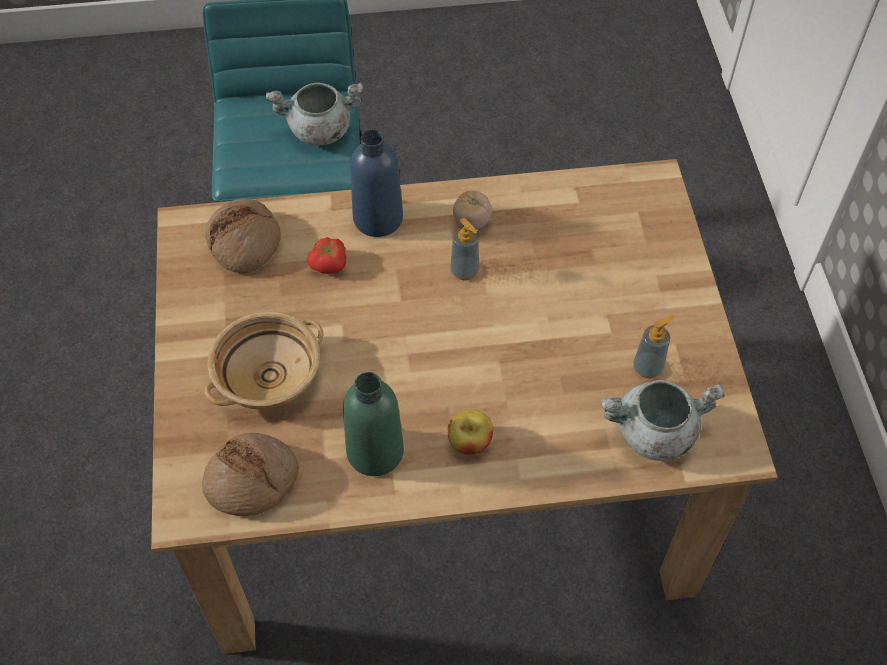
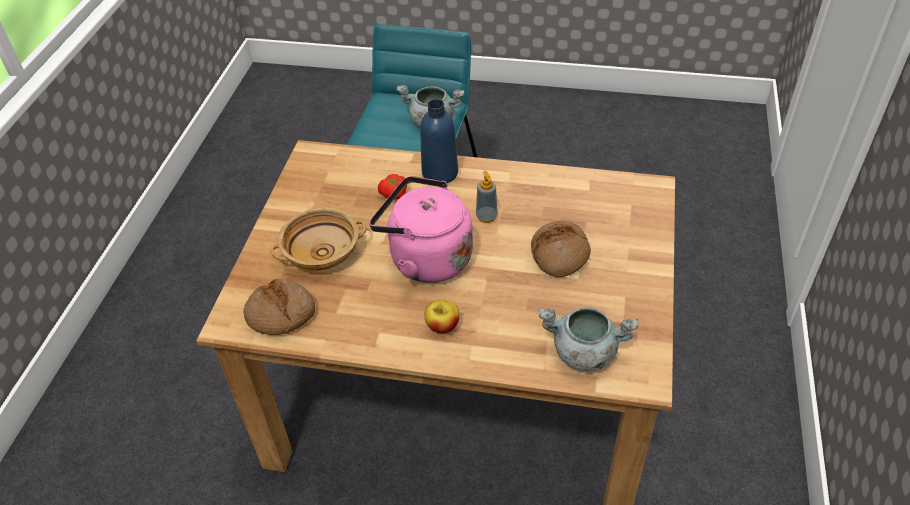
camera: 20 degrees right, 10 degrees down
(245, 242) = (344, 170): bread -> bread (560, 254)
(375, 452) = (372, 316): green bottle -> none
(410, 351) = (426, 258): none -> pink kettle
(472, 222) = (505, 187): tomato -> none
(648, 367) = (597, 307): soap dispenser -> none

